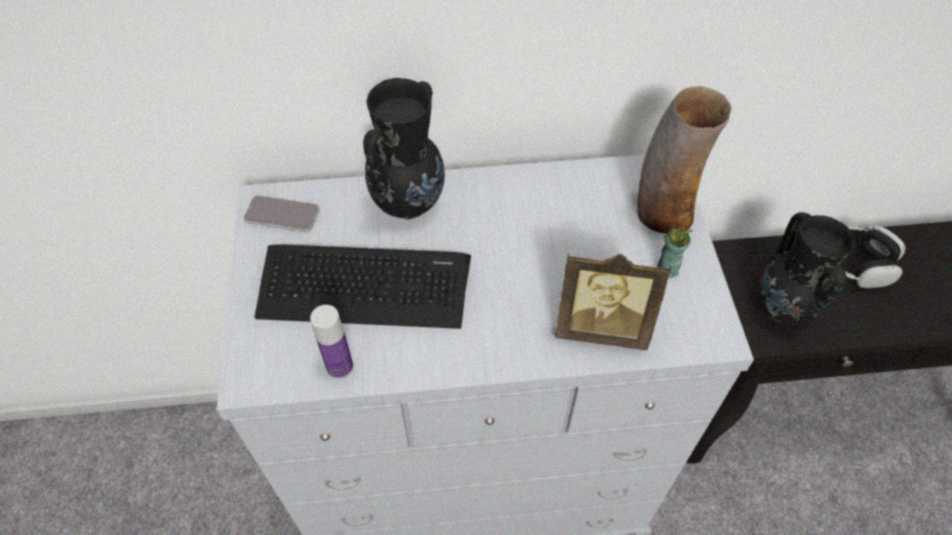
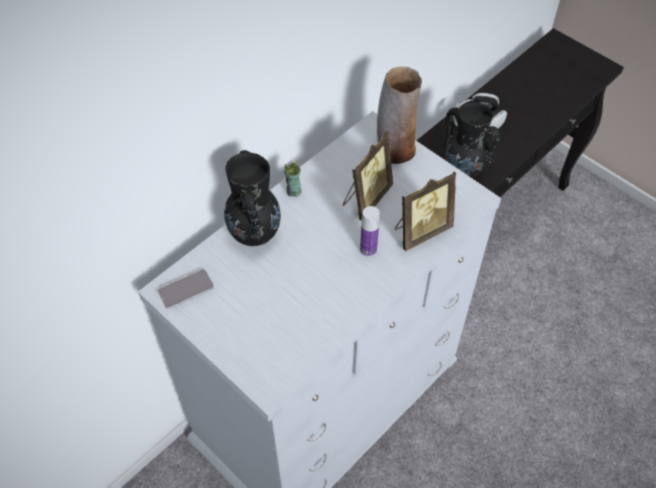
camera: 40 degrees left, 0 degrees up
(339, 366) = (310, 344): bottle -> bottle (368, 249)
(364, 286) = (278, 295): keyboard -> none
(571, 245) = (366, 198): none -> picture frame
(667, 269) = (424, 179): cup -> cup (293, 191)

